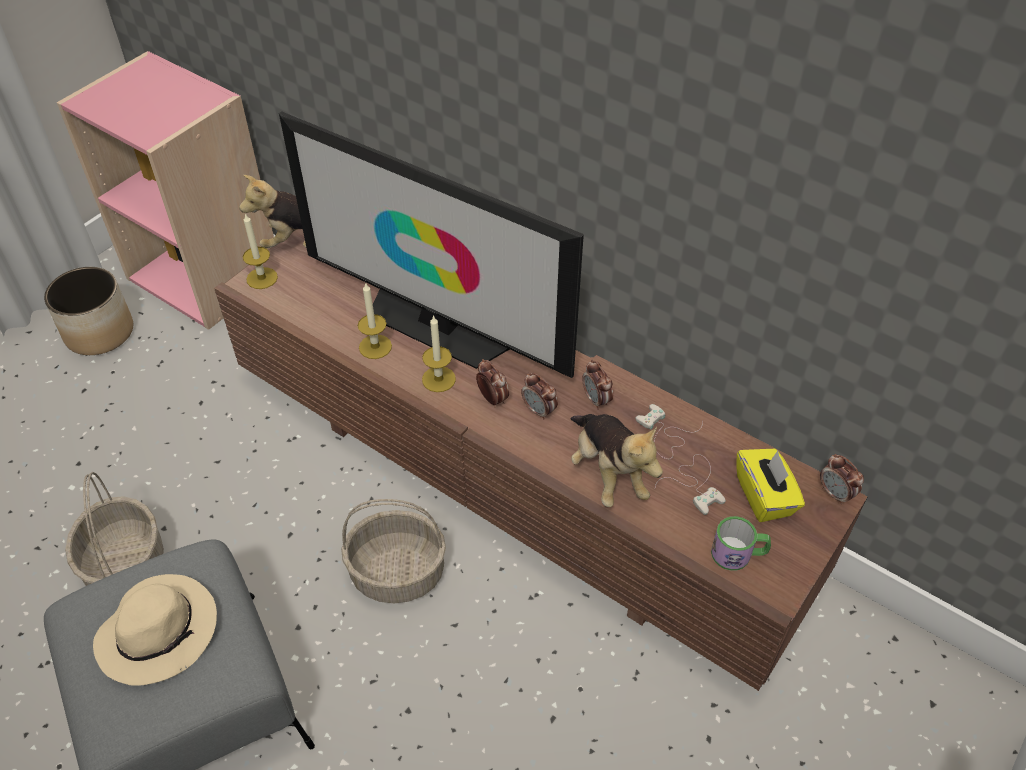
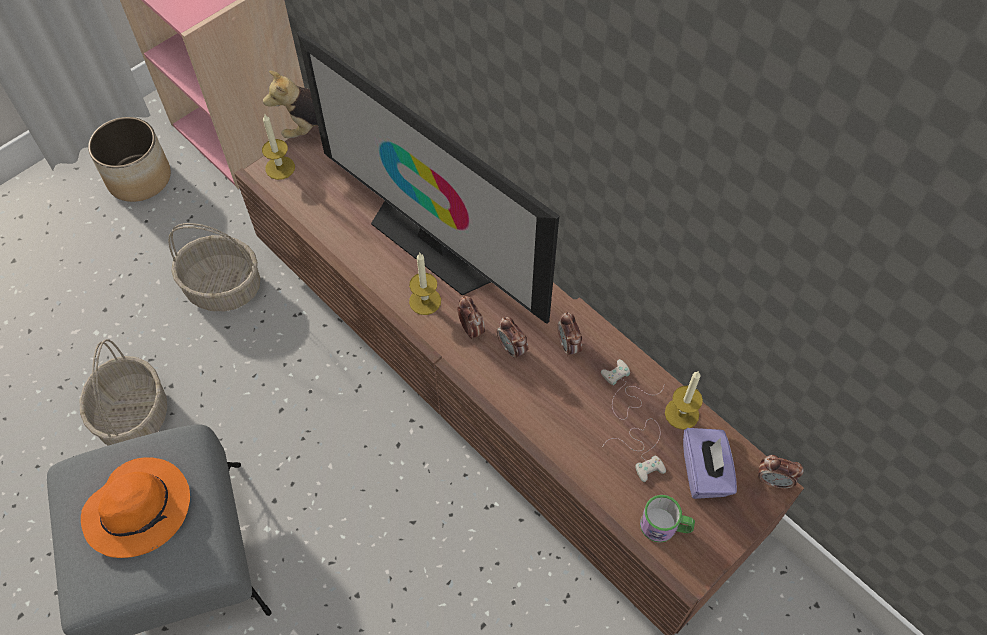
camera: 10 degrees right, 10 degrees up
(160, 631) = (140, 508): beige hat -> orange hat
(375, 346) = (372, 257): candle -> candle (681, 413)
(398, 572) = (372, 463): basket -> basket (224, 287)
(607, 472) = (562, 423): plush toy -> none
(764, 496) = (705, 472): yellow tissue box -> purple tissue box
(835, 494) = (773, 480): alarm clock -> alarm clock turned 45 degrees counterclockwise

